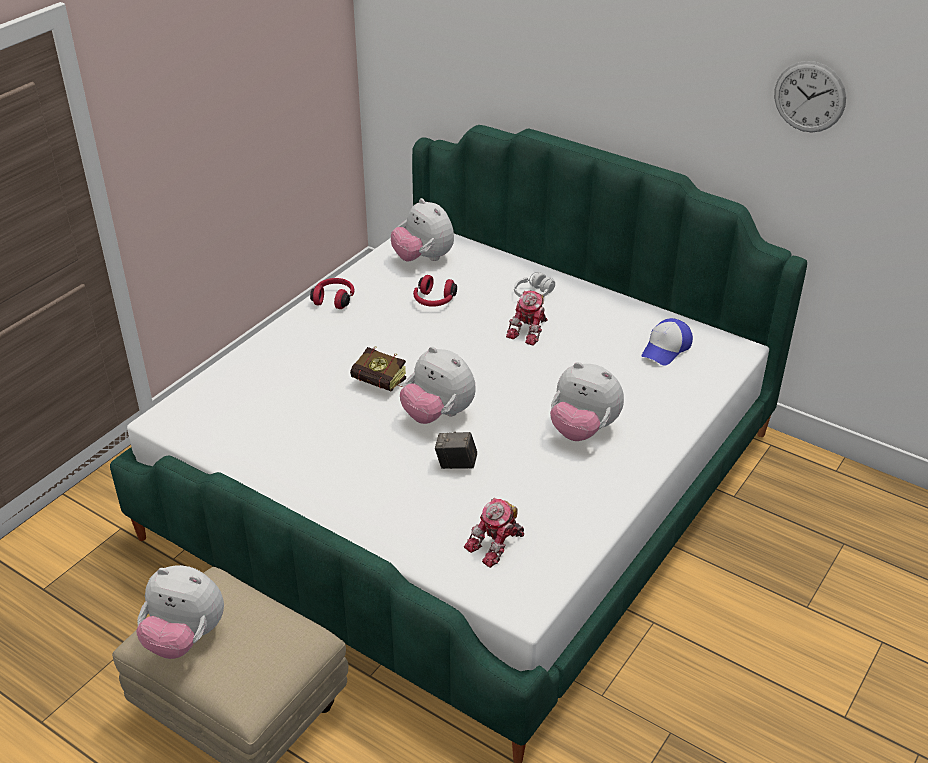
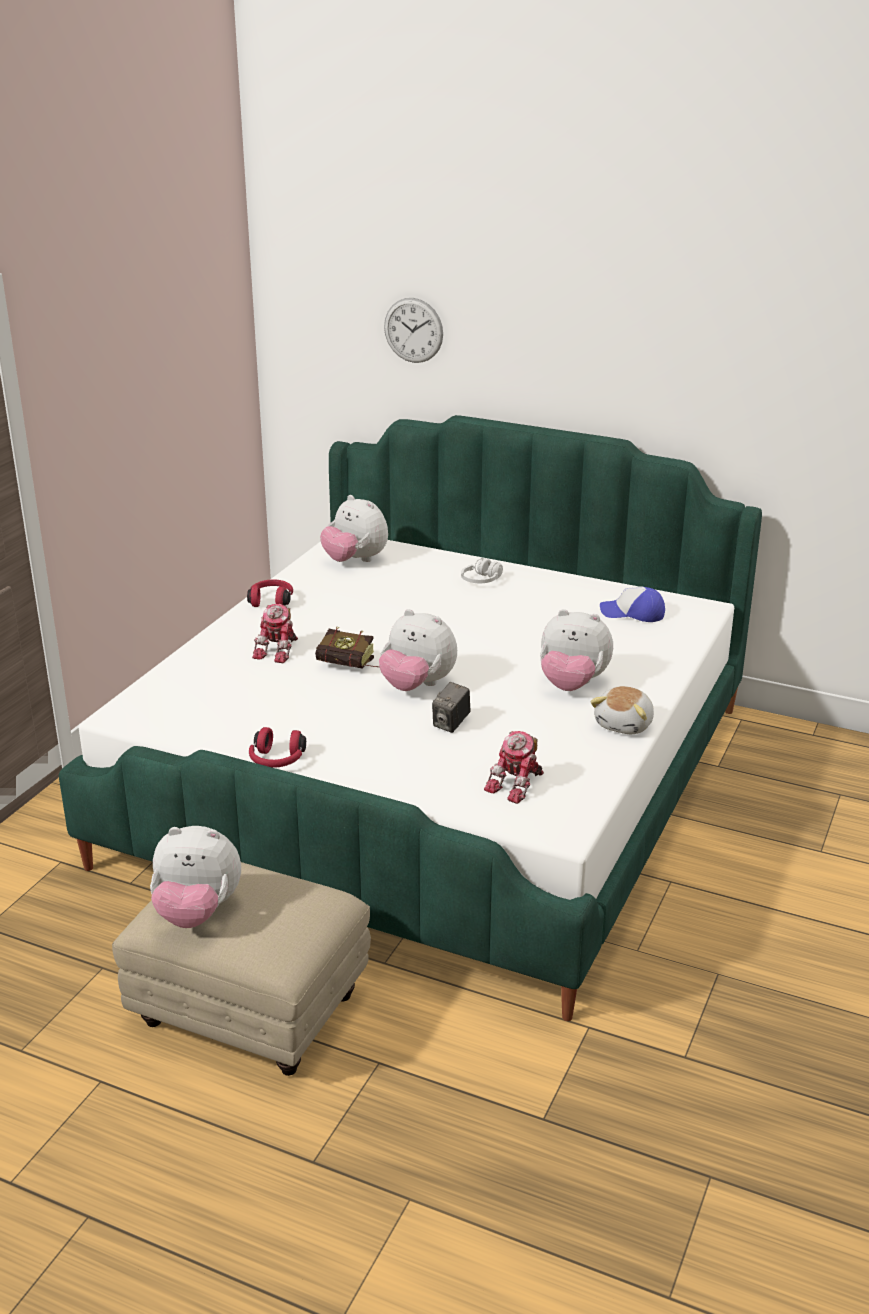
camera: 10 degrees left, 10 degrees down
(434, 301) = (379, 594): red headphones -> red headphones (276, 761)
(456, 464) = (451, 724): camera -> camera turned 60 degrees counterclockwise
(530, 330) = (488, 610): toy robot -> toy robot (279, 650)
(619, 484) = (625, 724): none -> plush toy
(666, 348) = (633, 613): cap -> cap turned 75 degrees clockwise
(809, 97) = (748, 342): wall clock -> wall clock (413, 330)

